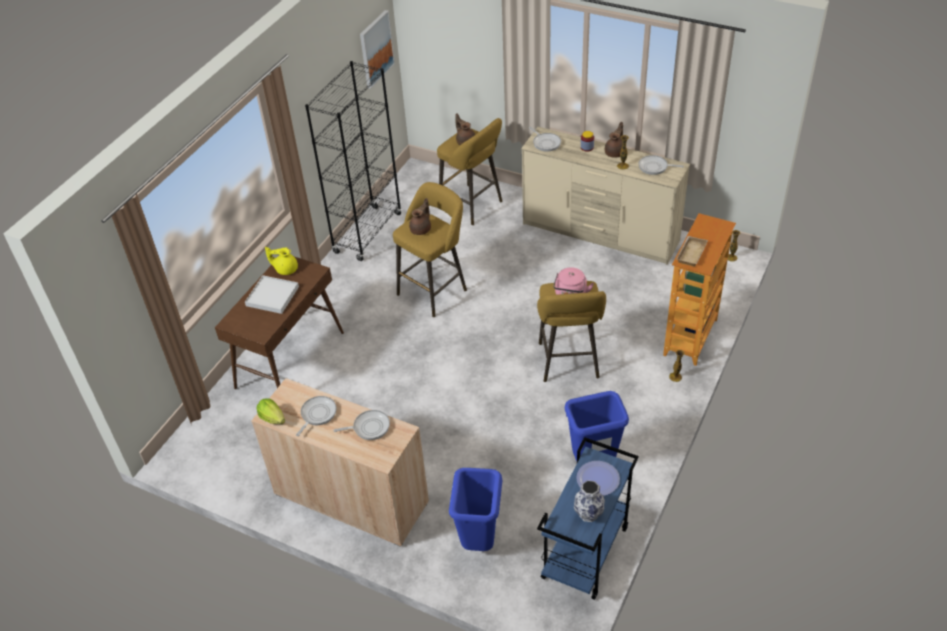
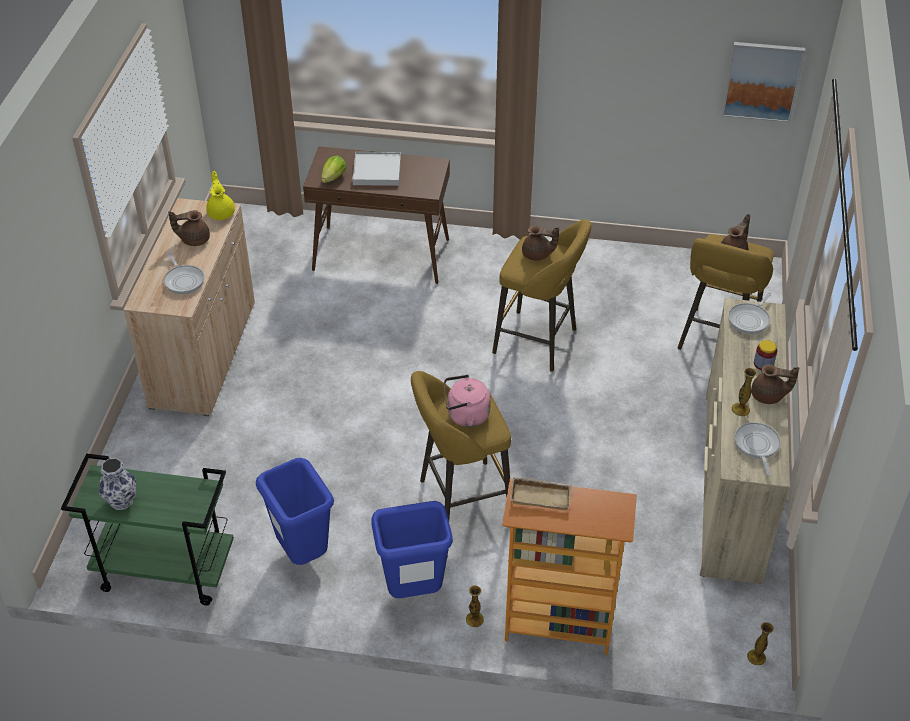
camera: 70 degrees right, 0 degrees up
(272, 418) = (183, 210): lettuce -> lettuce (334, 178)
(285, 269) = (423, 168): yellow teapot -> yellow teapot (221, 212)
(317, 414) = (194, 239): frying pan -> brown teapot
(367, 233) = (613, 258): black bookcase -> none
(479, 542) = (165, 472): blue trash can -> blue trash can (413, 592)
(585, 554) = (164, 571): blue cart -> green cart
(597, 479) = (173, 500): plate -> none

